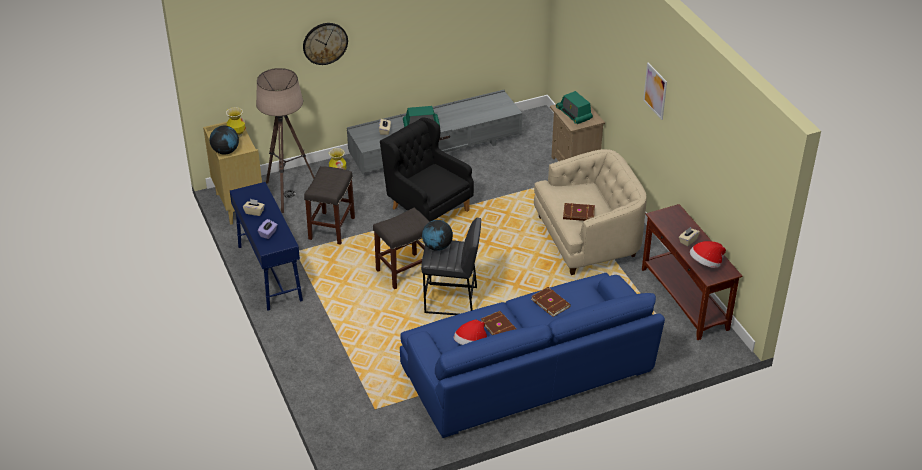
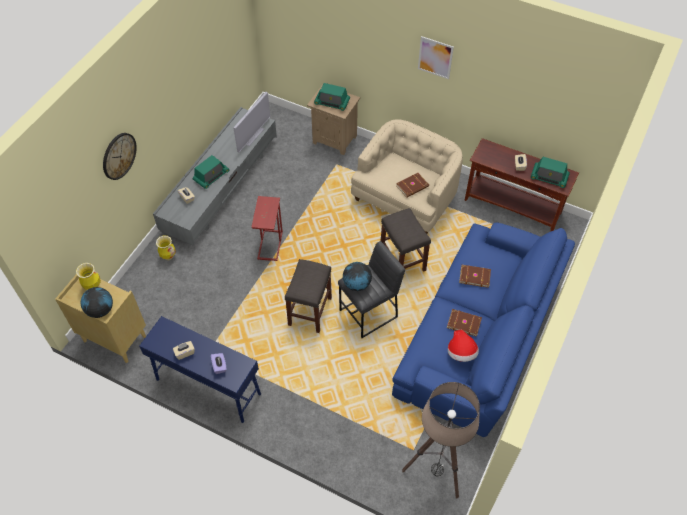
camera: 40 degrees left, 15 degrees up
(289, 193) = (146, 300): floor lamp -> floor lamp (436, 469)
(331, 227) = (214, 310): grey stool -> grey stool (402, 260)
(426, 209) = (270, 245): black armchair -> red side table
(489, 114) = (252, 135): none -> television
(705, 264) = (549, 177): hat -> radio

